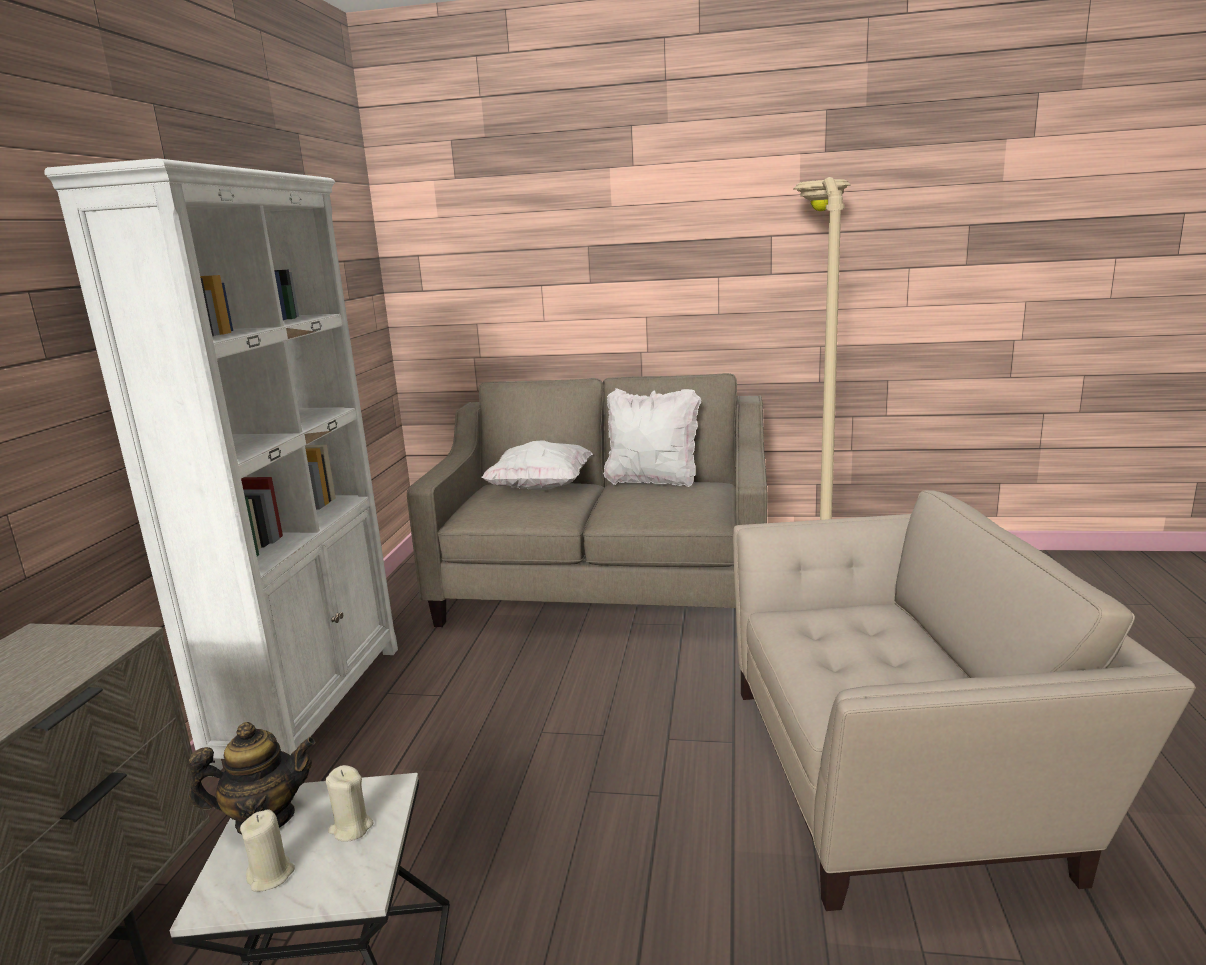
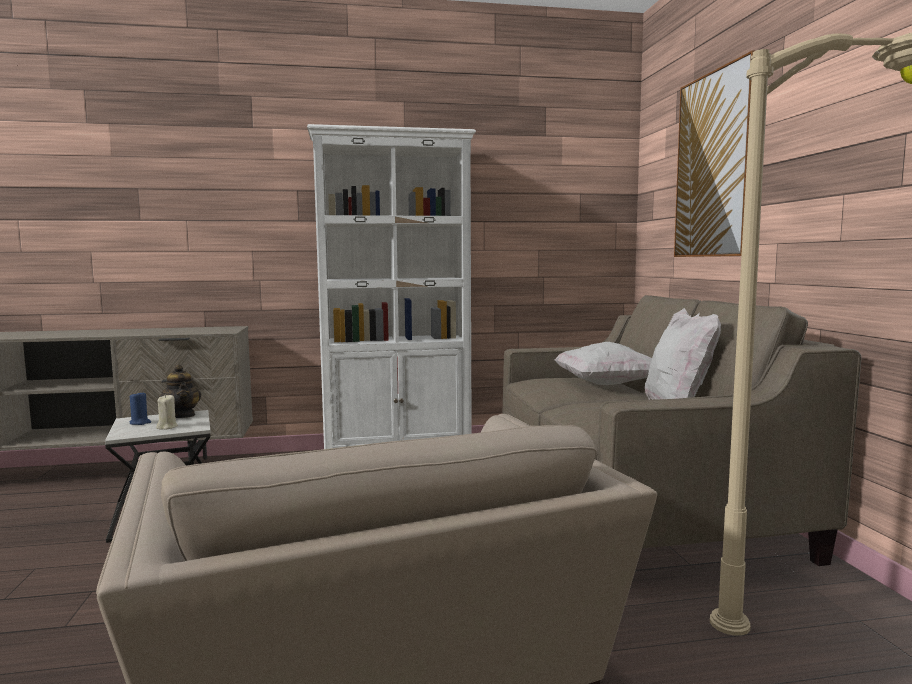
camera: 70 degrees right, 10 degrees down
(271, 875) = (140, 423): beige candle -> blue candle
(546, 237) = (715, 165): none -> picture

